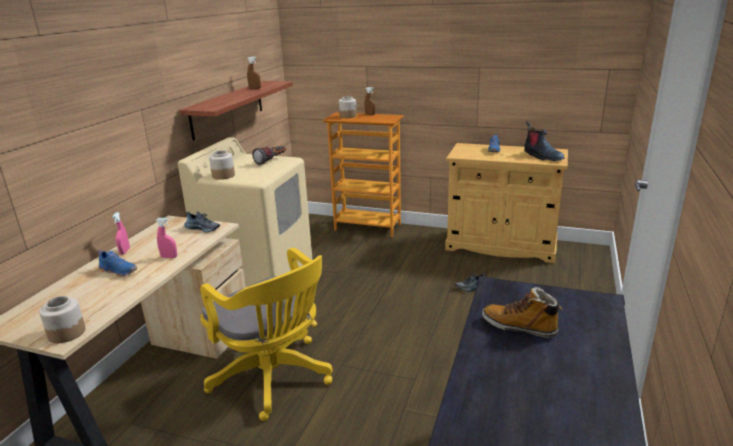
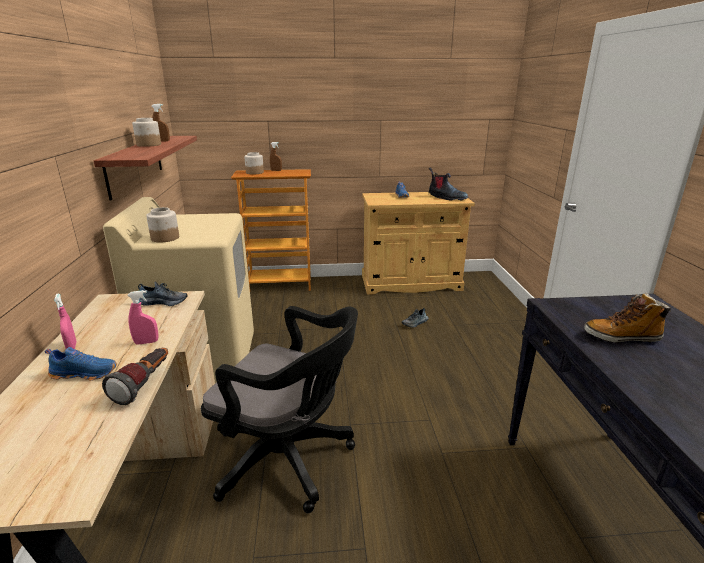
camera: 25 degrees left, 0 degrees up
(66, 333) = (68, 482): jar -> jar (148, 145)
(272, 161) = (209, 218): flashlight -> flashlight (145, 384)
(275, 378) = (289, 459): yellow office chair -> black office chair

